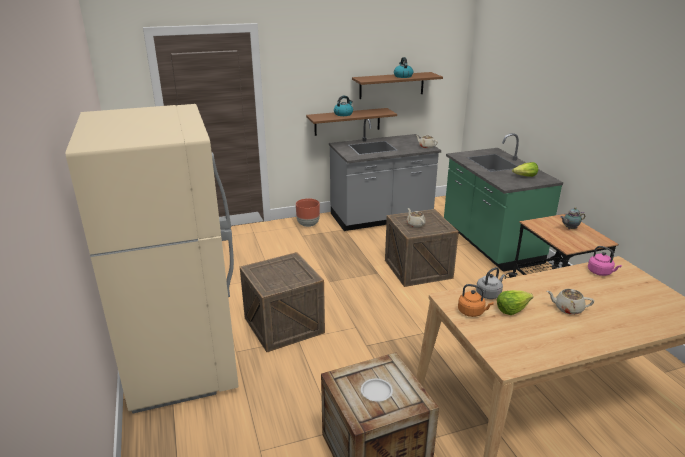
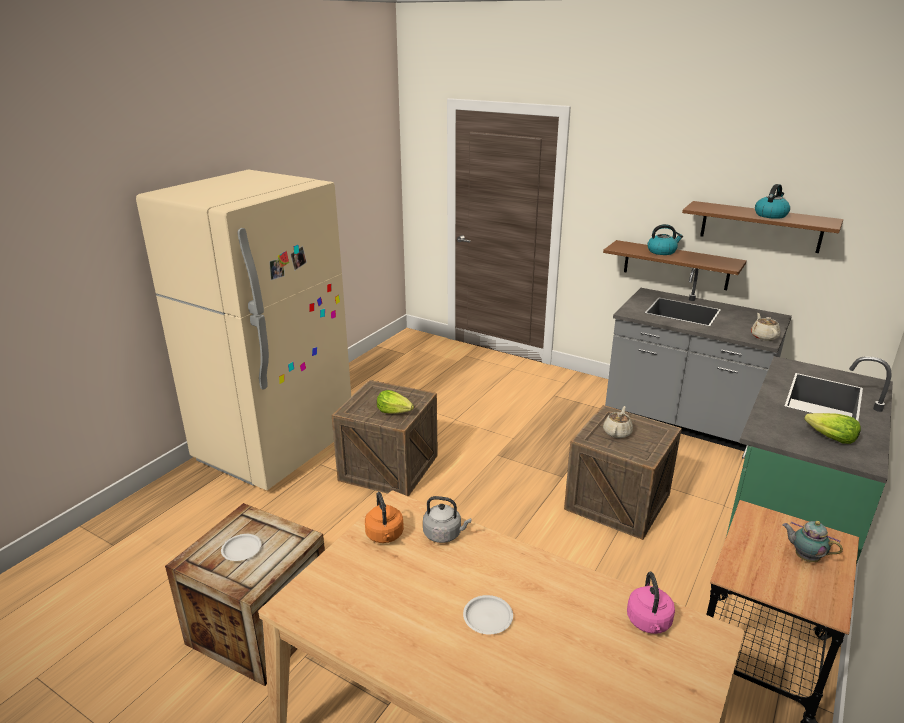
camera: 50 degrees right, 0 degrees up
(308, 225) = (580, 387): brown planter -> none
(512, 309) = (427, 565): lettuce -> lettuce (394, 411)
(567, 308) = (488, 617): beige teapot -> white plate

